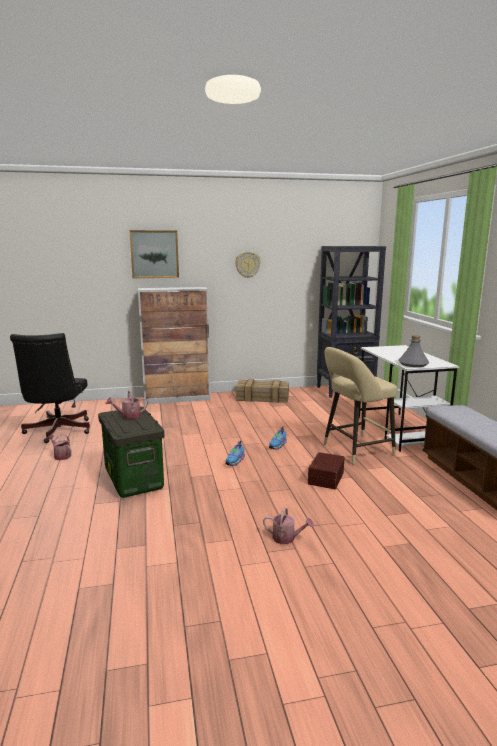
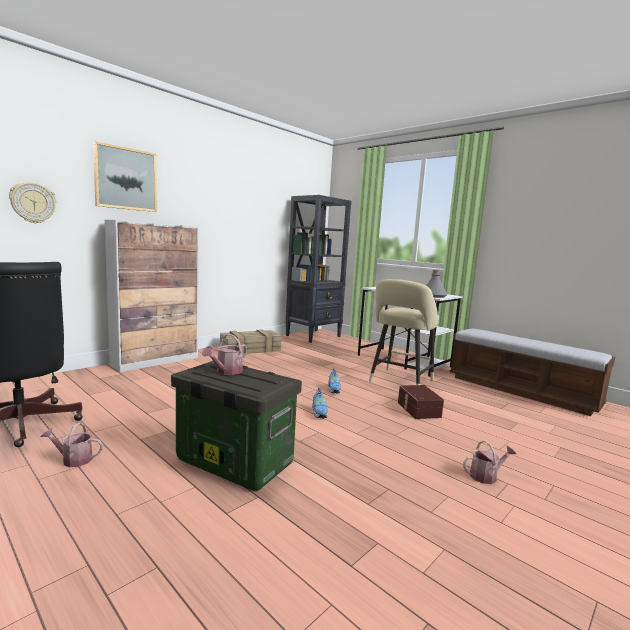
camera: 35 degrees left, 5 degrees down
(247, 264) = (227, 206): wall clock -> wall clock (33, 203)

